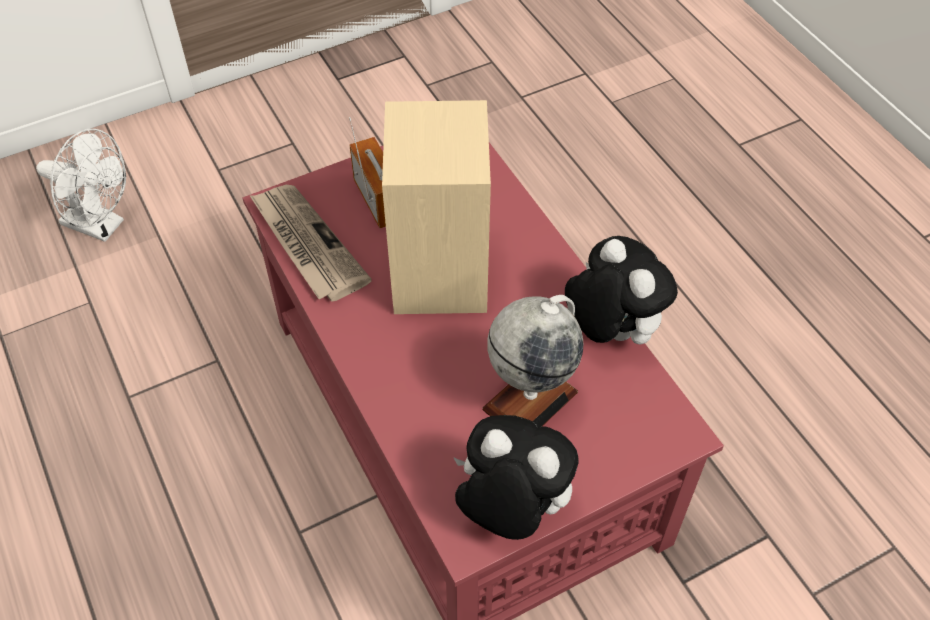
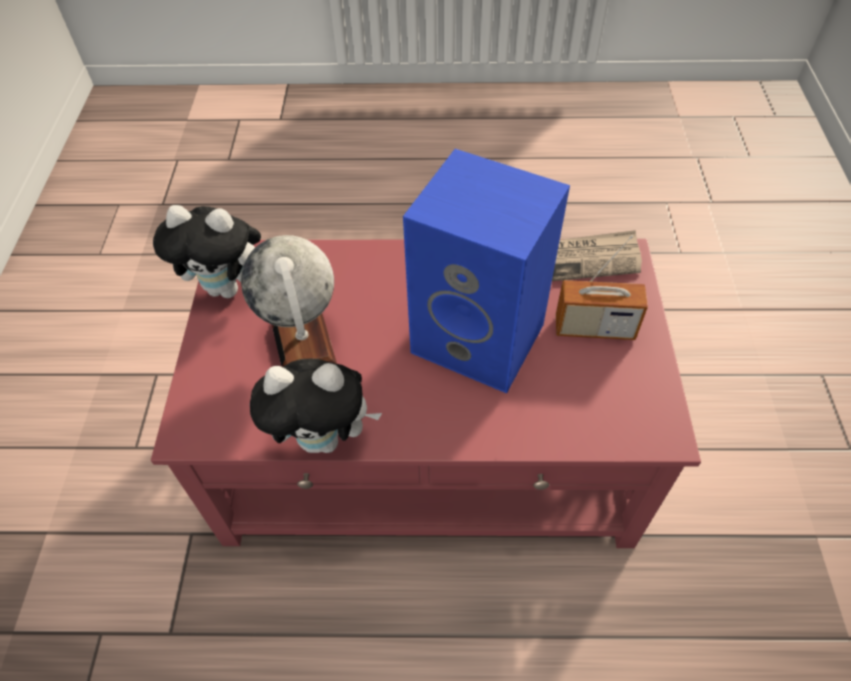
camera: 120 degrees right, 0 degrees up
(101, 225) = (767, 276): white fan -> none
(437, 270) = (481, 338): beige speaker -> blue speaker
(510, 510) = (228, 288): plush toy -> plush toy turned 45 degrees clockwise

